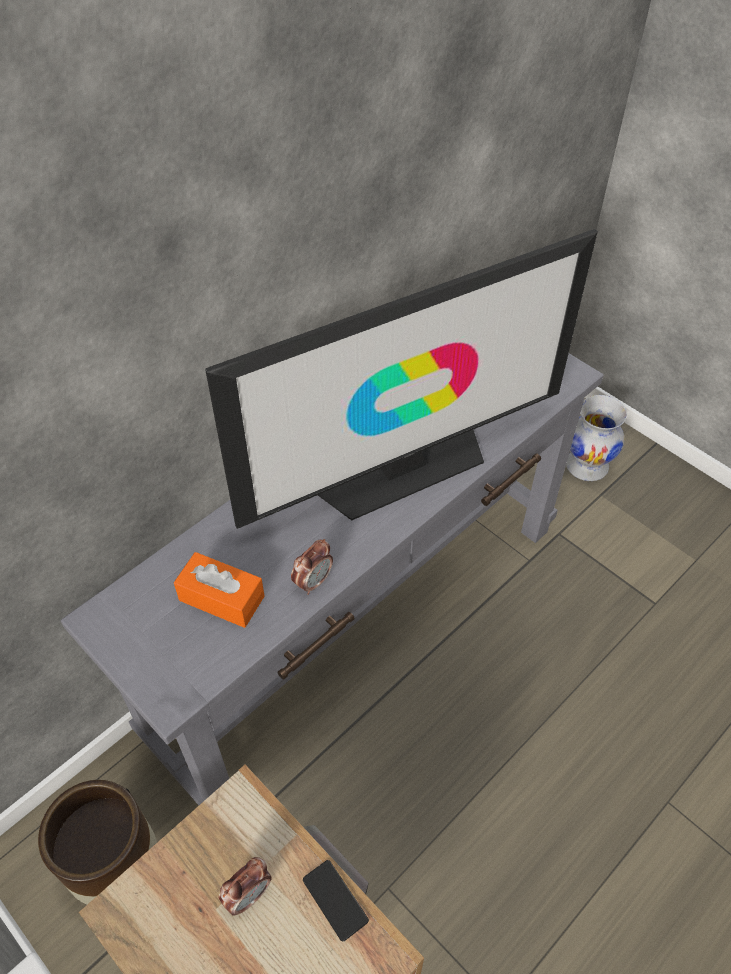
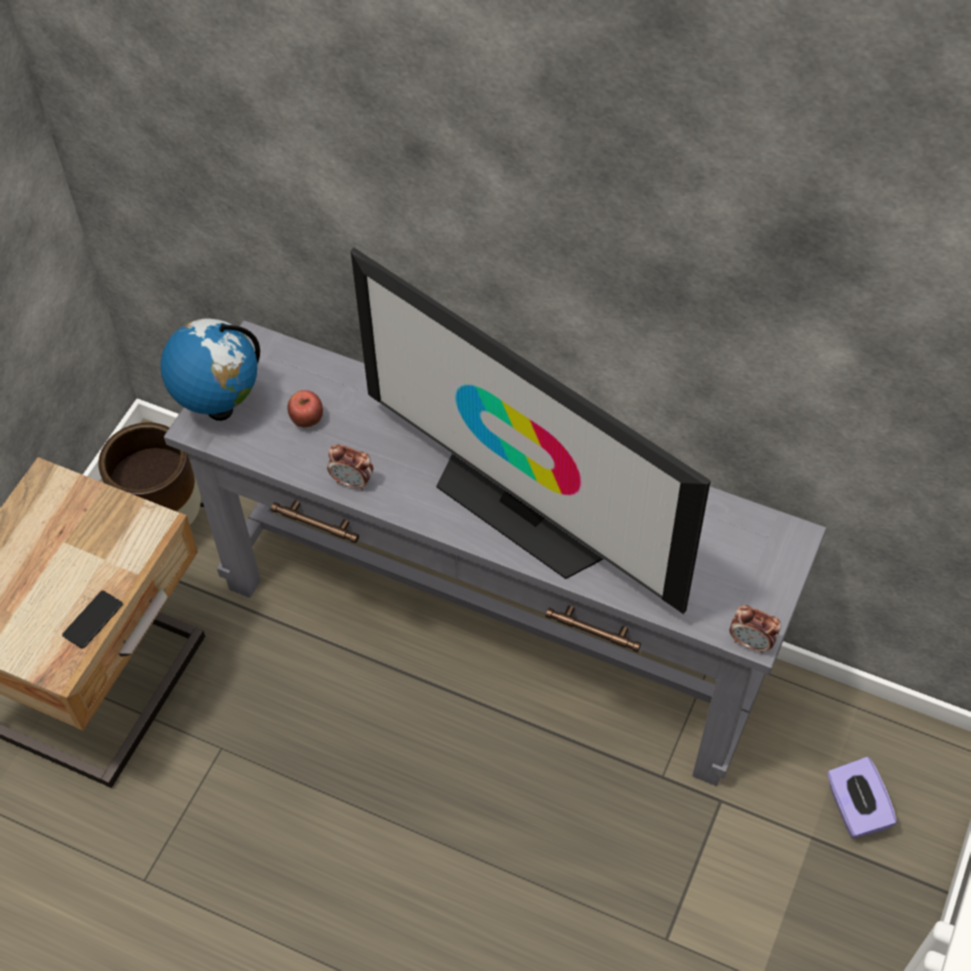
camera: 70 degrees right, 5 degrees up
(160, 672) = (219, 408): none -> globe
(221, 598) = (307, 420): orange tissue box -> apple
(248, 895) = (80, 559): alarm clock -> alarm clock (751, 642)
(587, 465) = (855, 809): white vase -> purple tissue box

